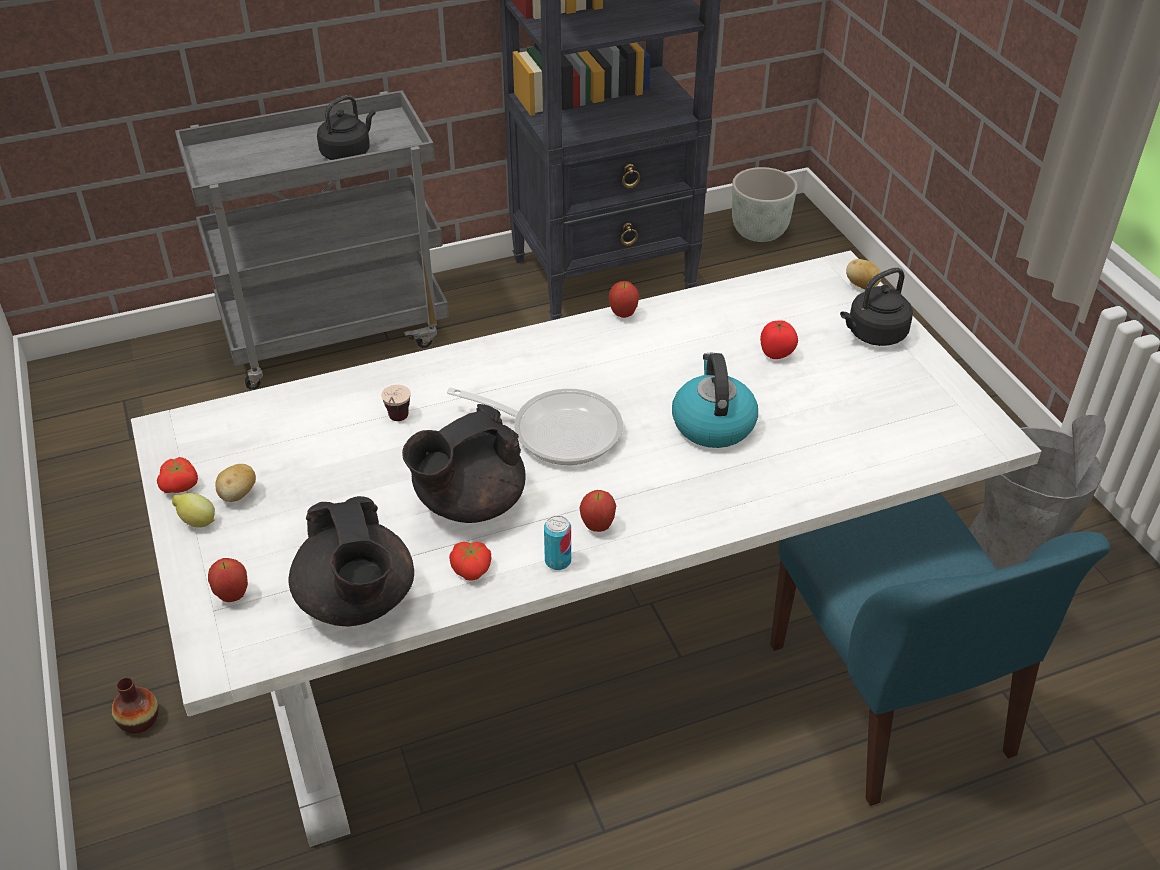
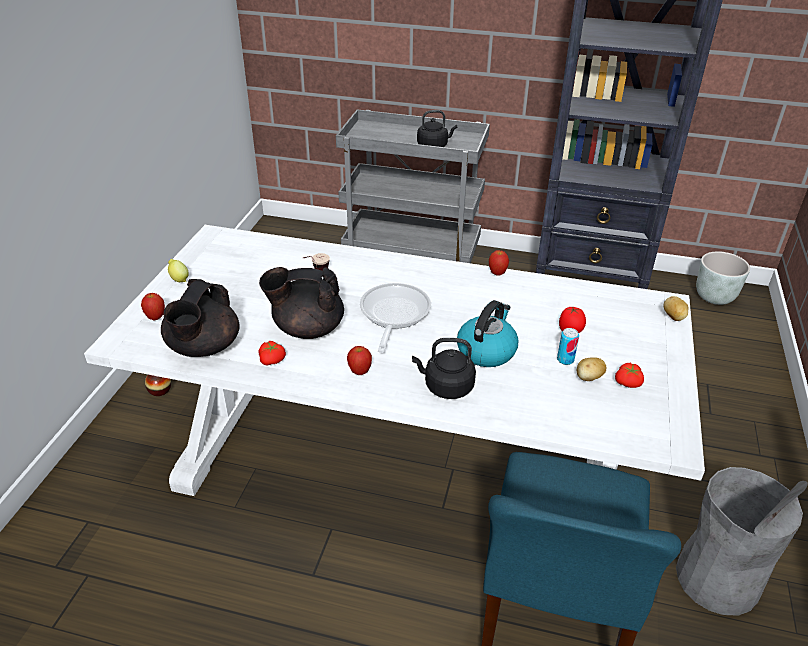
camera: 35 degrees right, 5 degrees down
(181, 485) = (191, 261): tomato -> tomato (628, 383)
(238, 495) = (209, 275): potato -> potato (588, 378)
(557, 430) = (393, 315): frying pan -> frying pan turned 135 degrees counterclockwise
(558, 561) = (319, 378): can -> can (565, 360)
(873, 335) = (651, 348): black kettle -> black kettle (446, 387)

